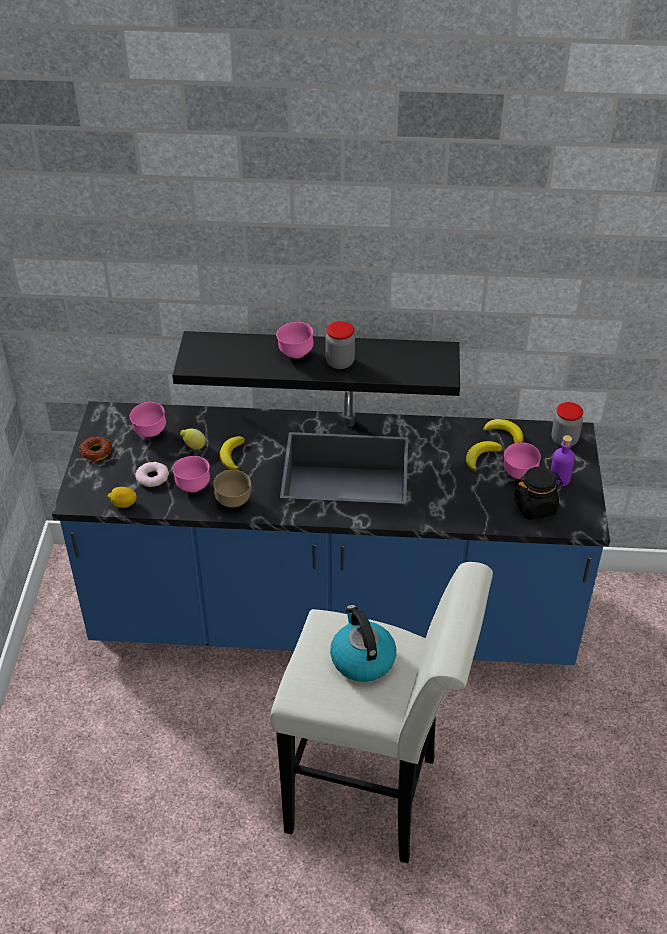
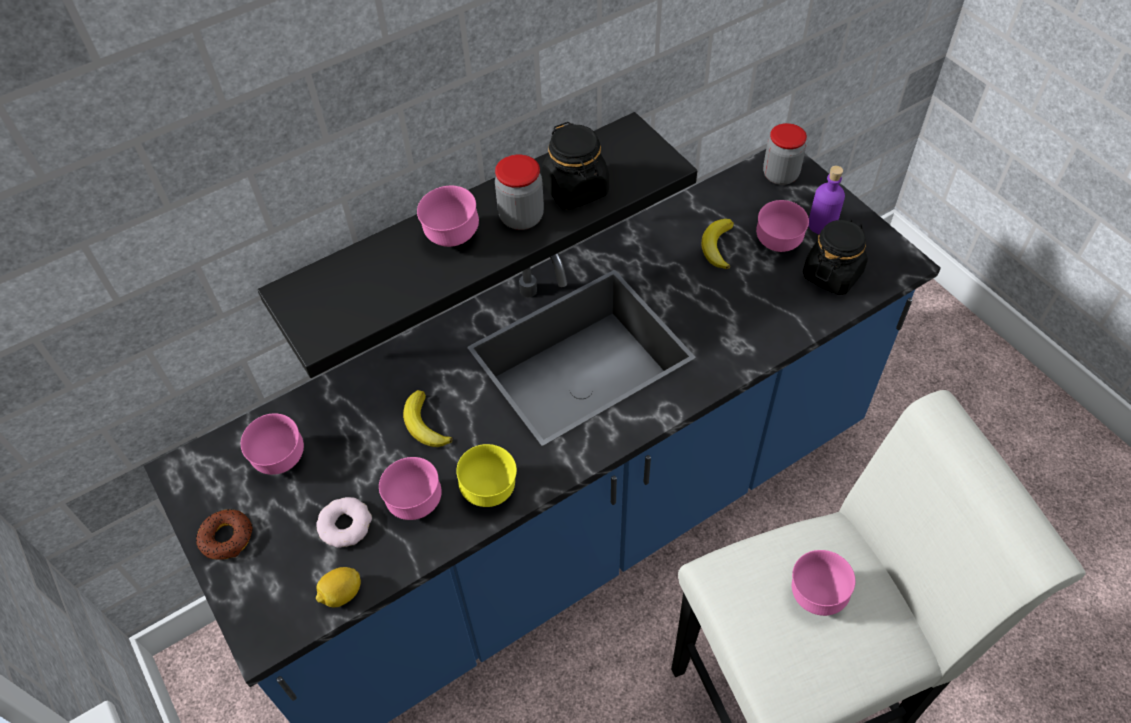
camera: 35 degrees left, 10 degrees up
(194, 446) = (361, 443): lemon -> none
(233, 502) = (490, 491): brown bowl -> yellow bowl
(362, 659) = (816, 596): kettle -> pink bowl
(382, 363) = (576, 189): none -> black jar
(505, 433) = (713, 202): banana -> none

